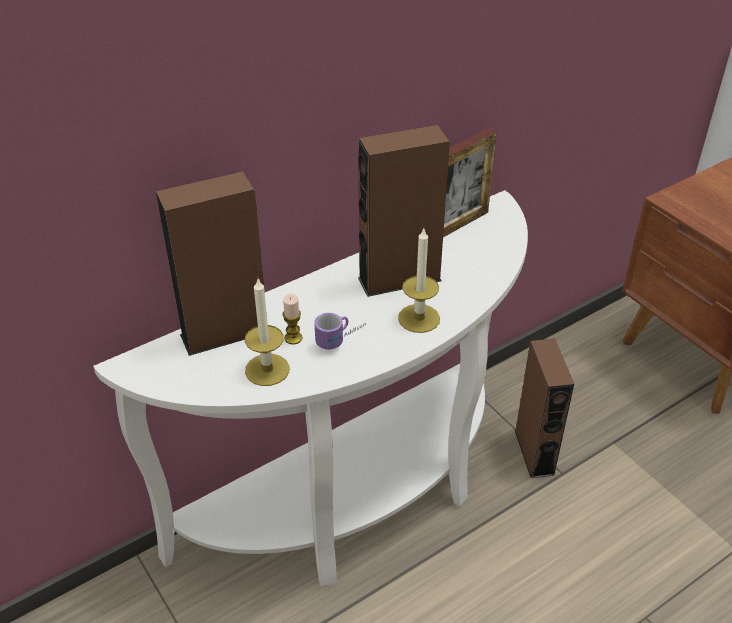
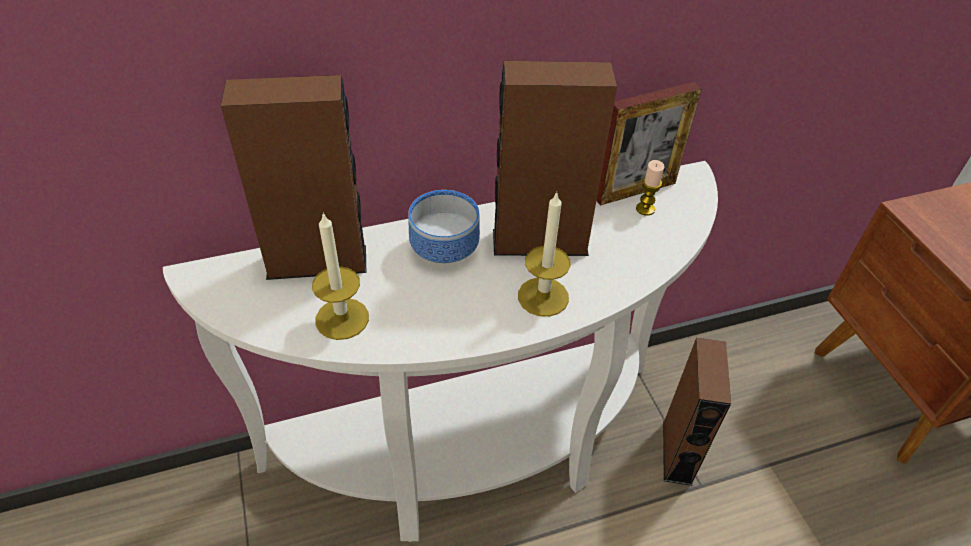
camera: 15 degrees right, 5 degrees up
(293, 338) = (388, 286): candle -> candle (645, 209)
(323, 301) = (441, 249): none -> bowl
(342, 339) = (443, 302): mug -> none

